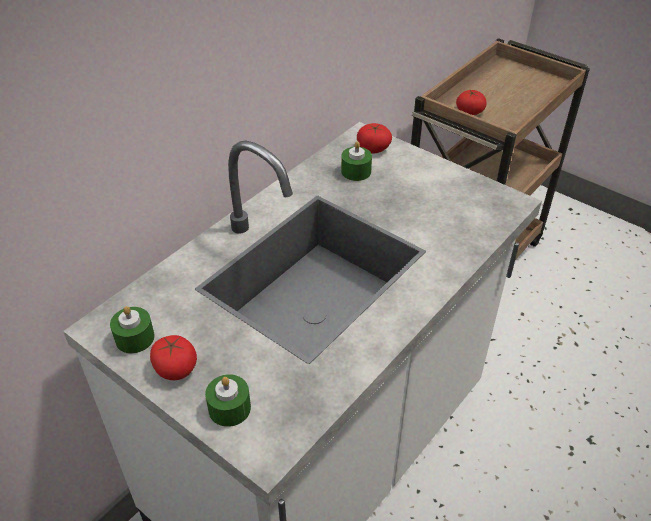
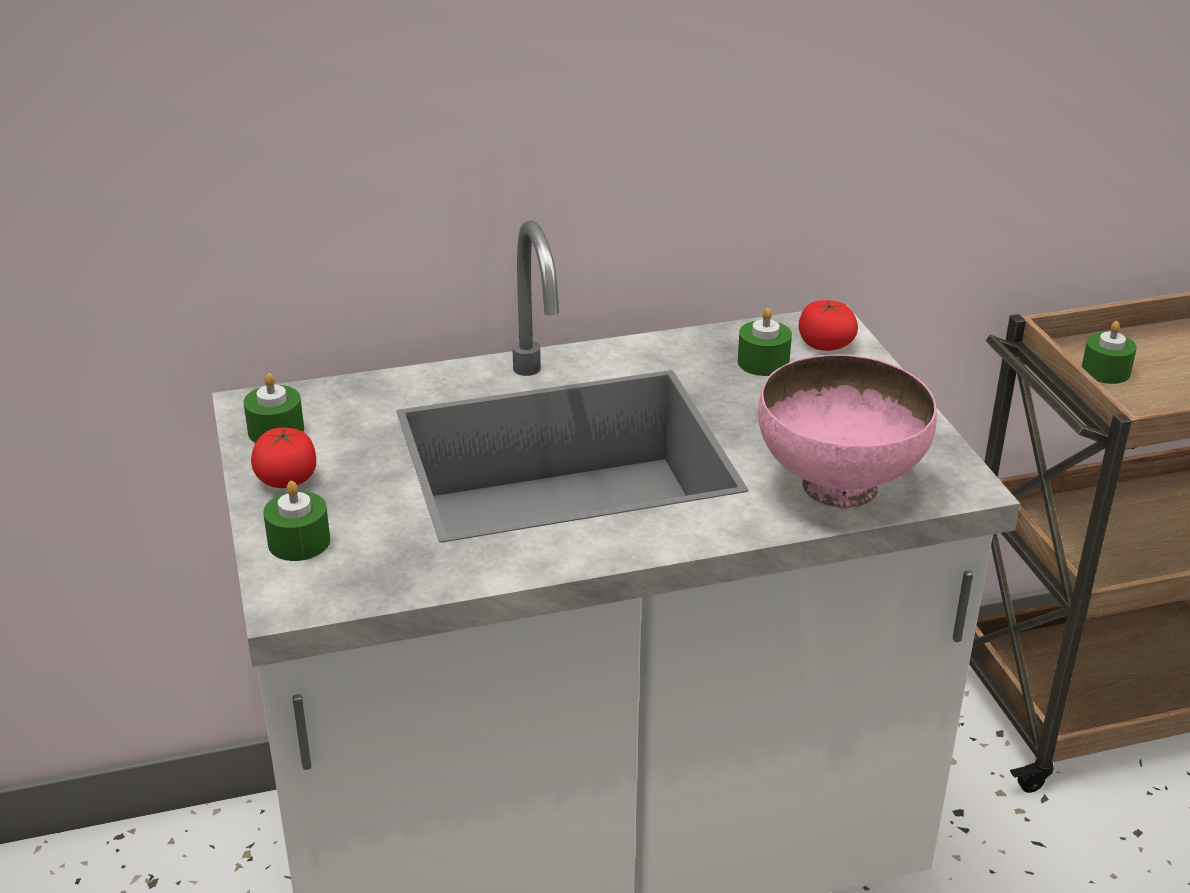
camera: 35 degrees right, 10 degrees down
(461, 228) = (837, 486): none -> pink bowl
(469, 111) = (1105, 371): tomato -> green candle

